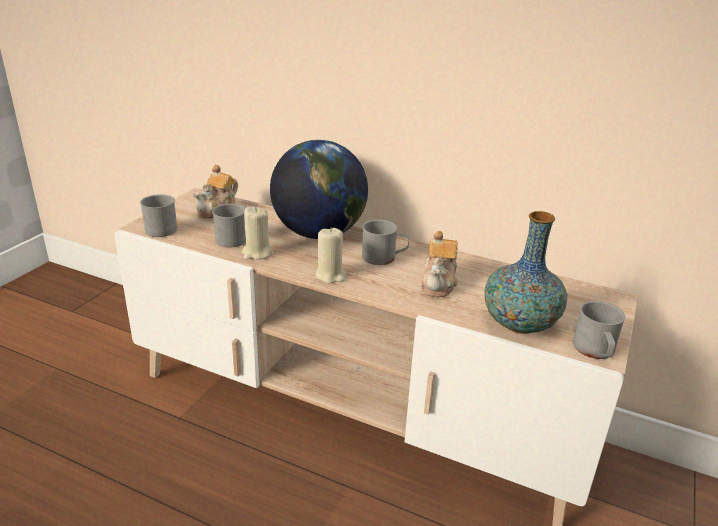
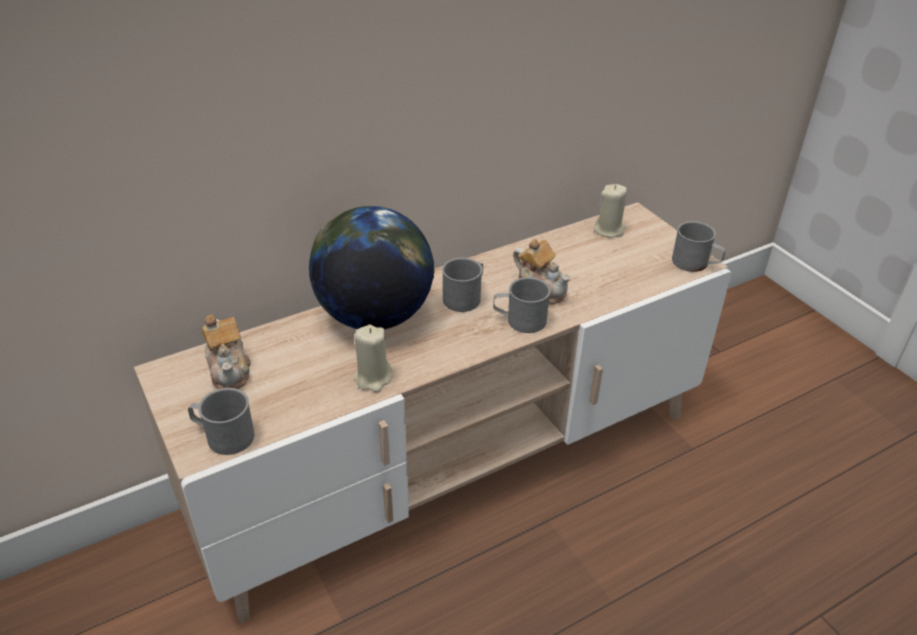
camera: 55 degrees left, 10 degrees up
(229, 237) = (314, 386): grey mug -> grey mug (520, 320)
(330, 275) = (468, 346): beige candle -> beige candle (609, 230)
(519, 324) = (635, 279): vase -> none

